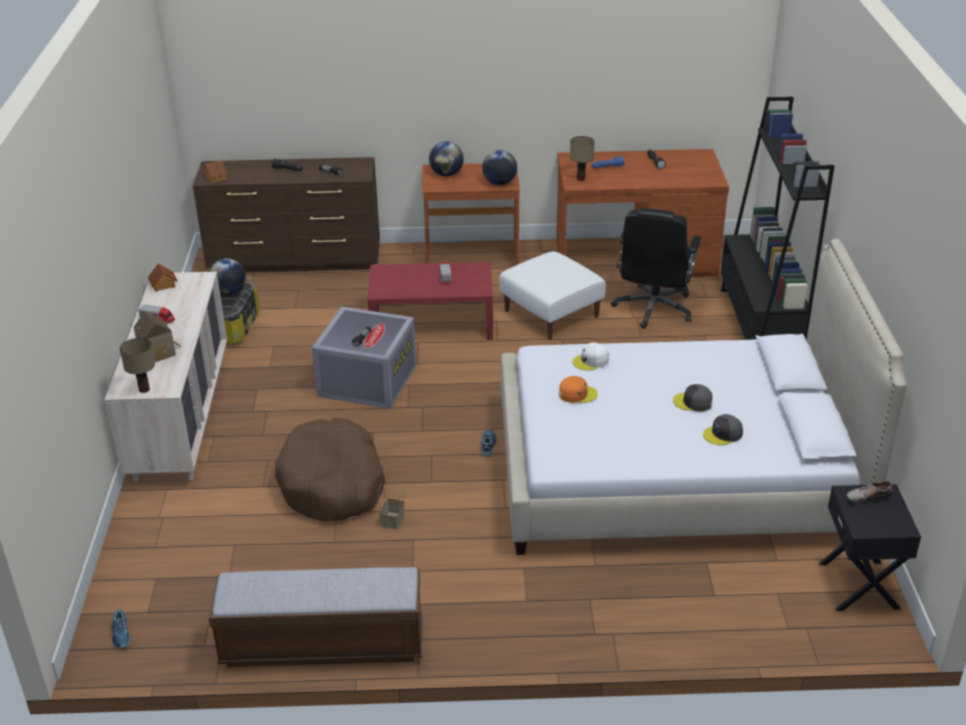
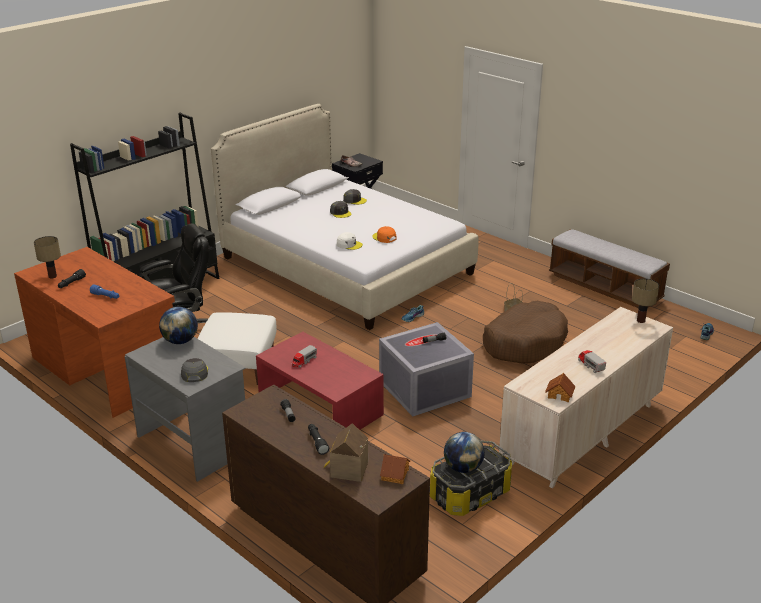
camera: 135 degrees left, 5 degrees down
(158, 352) = (610, 340): toy house -> toy house (347, 469)
(446, 174) = (194, 373): globe -> grey cap
(472, 257) = (194, 443): brown desk -> grey desk
(581, 179) = (144, 297): table lamp -> table lamp (53, 276)

